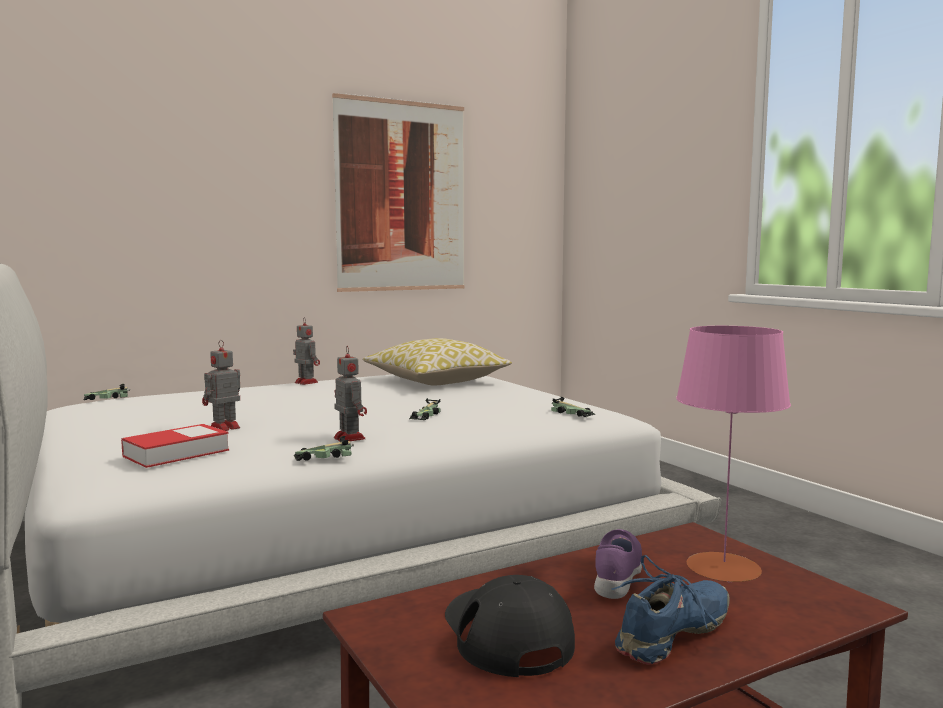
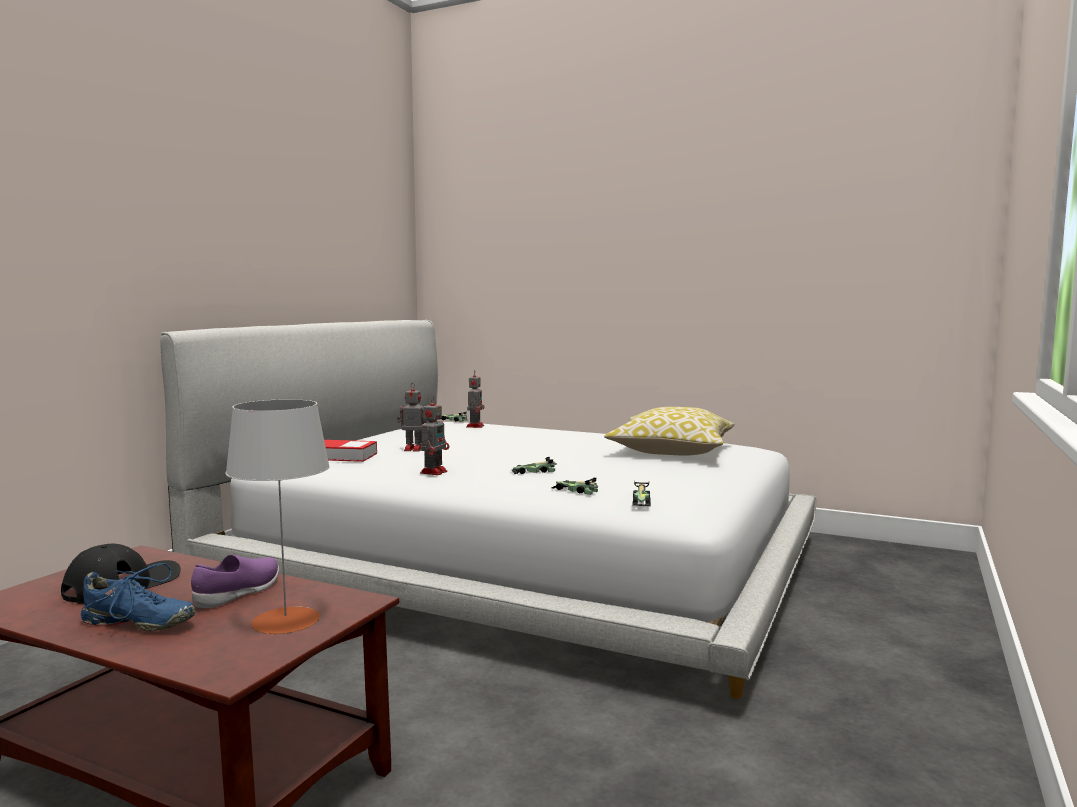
camera: 55 degrees right, 0 degrees up
(305, 382) = (584, 432): toy robot -> toy robot (475, 426)
(324, 456) = (385, 478): toy car -> toy car (576, 490)
(401, 196) = (751, 255): picture -> none
(618, 577) = (239, 593): purple shoe -> purple shoe turned 45 degrees counterclockwise
(724, 567) = (285, 621): pink table lamp -> grey table lamp

